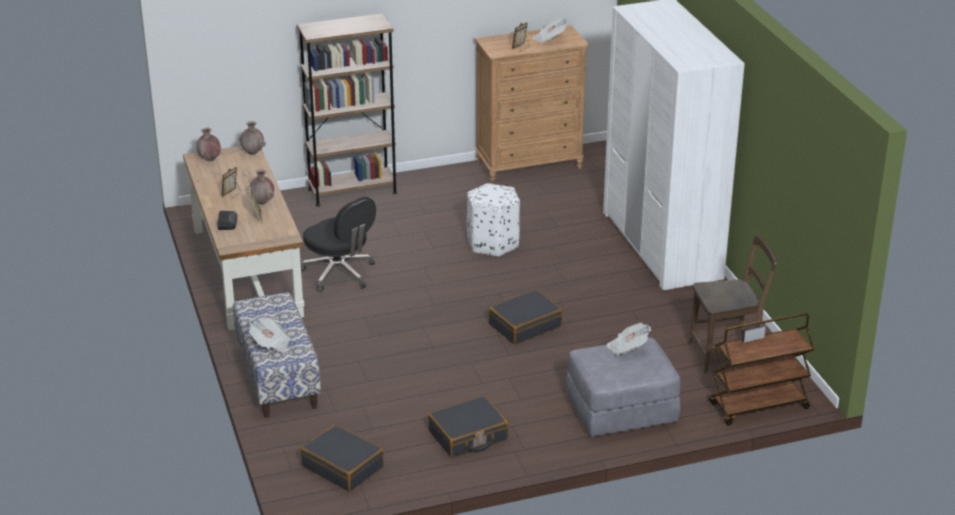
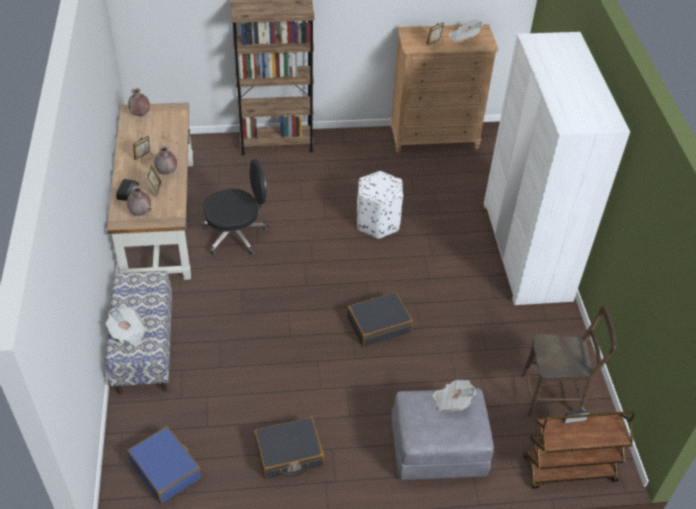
camera: 10 degrees right, 15 degrees up
(253, 153) = (179, 112): brown vase -> brown vase (141, 213)
(340, 274) = (236, 235): black office chair -> black office chair turned 75 degrees counterclockwise
(343, 466) = (166, 469): black suitcase -> blue suitcase

